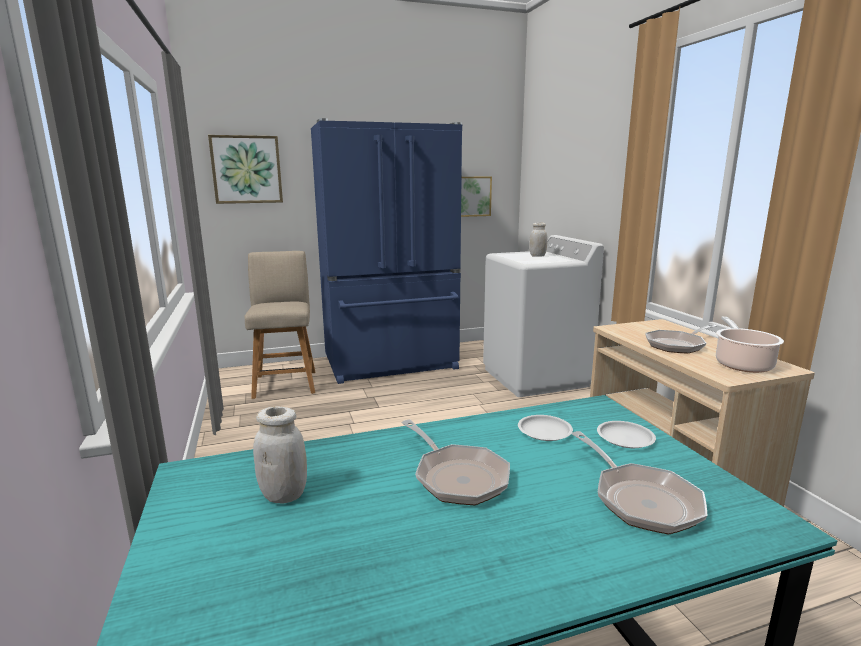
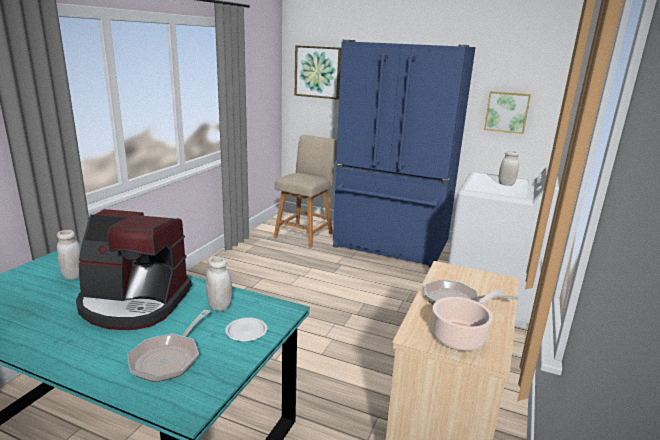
camera: 40 degrees right, 5 degrees up
(457, 476) = (134, 303): frying pan -> coffee machine
(544, 431) = (219, 306): white plate -> white jar

